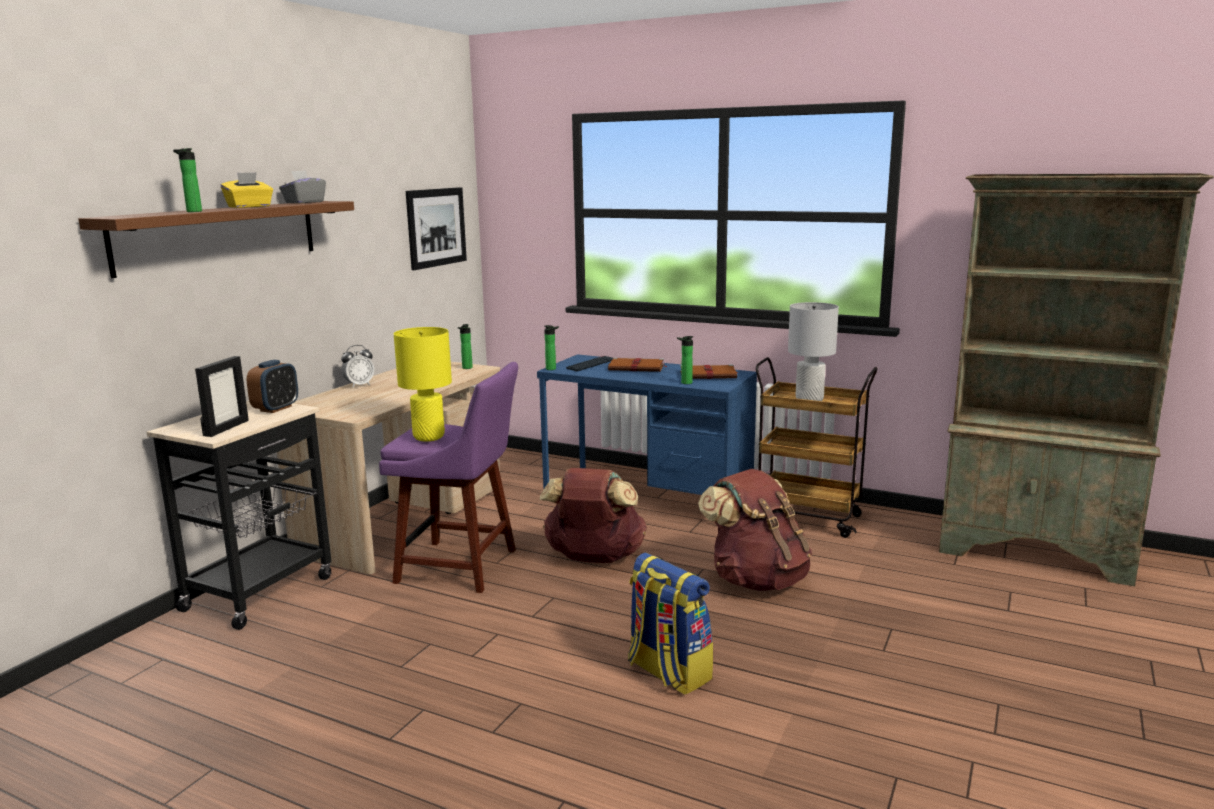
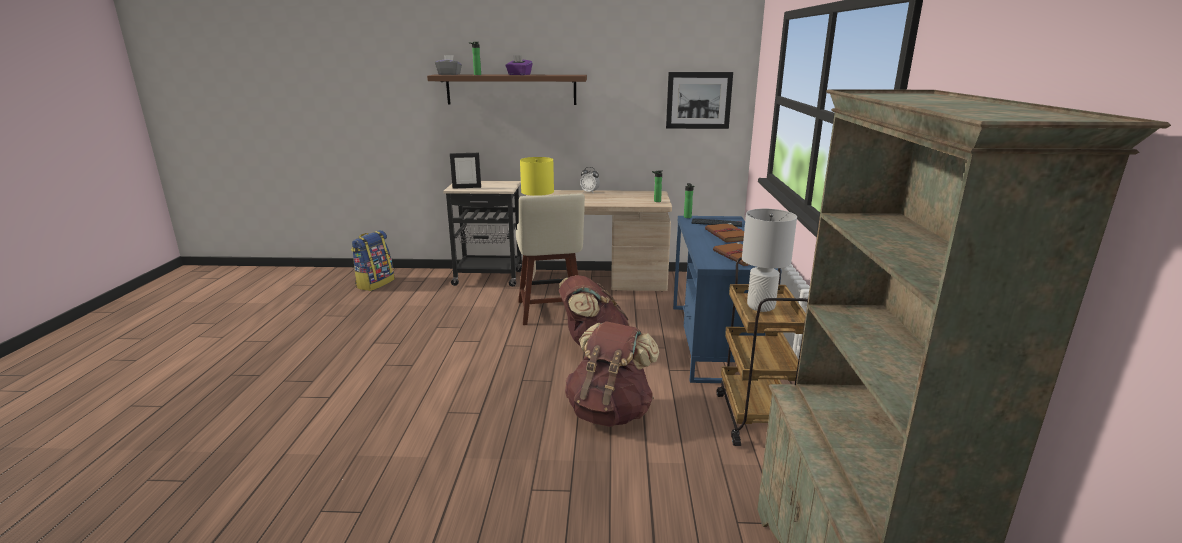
camera: 65 degrees right, 5 degrees up
(249, 207) = (519, 74): yellow tissue box -> purple tissue box
(276, 408) = (504, 186): alarm clock -> none
(304, 202) = (563, 74): grey tissue box -> grey tissue box (449, 74)
(462, 567) = (550, 312): purple stool -> beige stool
(667, 672) = (460, 401): backpack -> backpack (375, 283)
(685, 383) = (704, 253): bottle -> none

